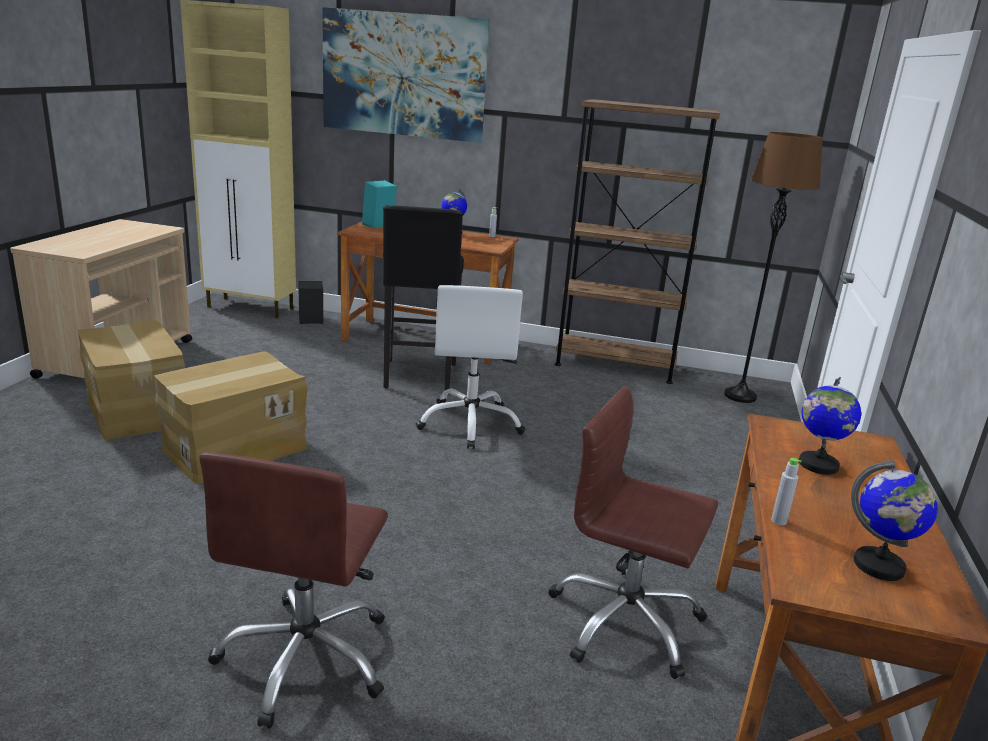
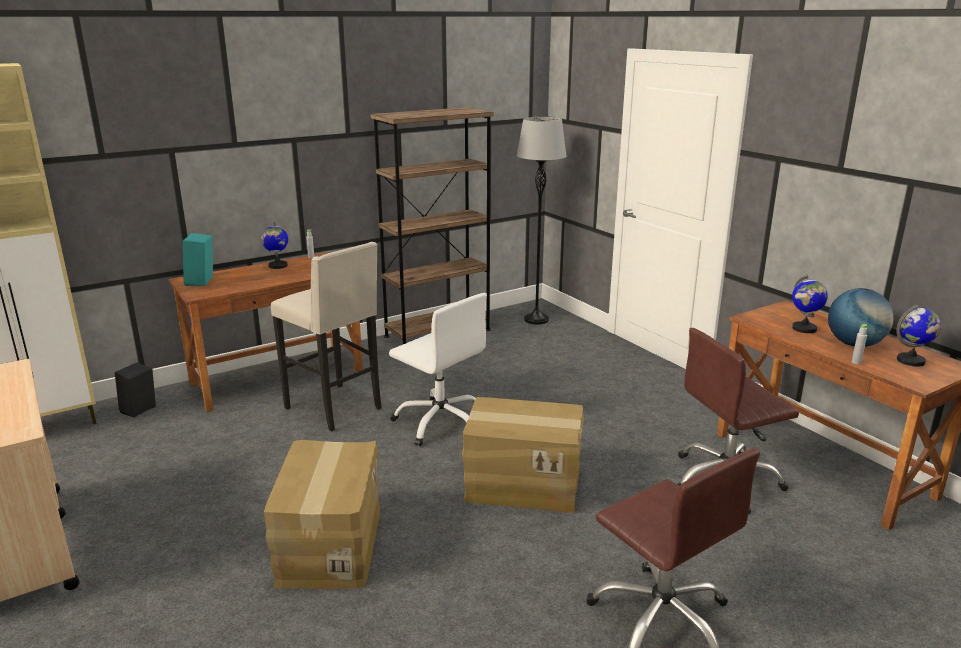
camera: 45 degrees left, 0 degrees up
(138, 411) = (168, 576): cardboard box -> cardboard box (523, 483)
(403, 75) = (181, 119): picture -> none
(419, 377) = (336, 408): black stool -> beige stool
(740, 396) = (536, 320): brown floor lamp -> grey floor lamp
(843, 510) = (854, 344): none -> globe

